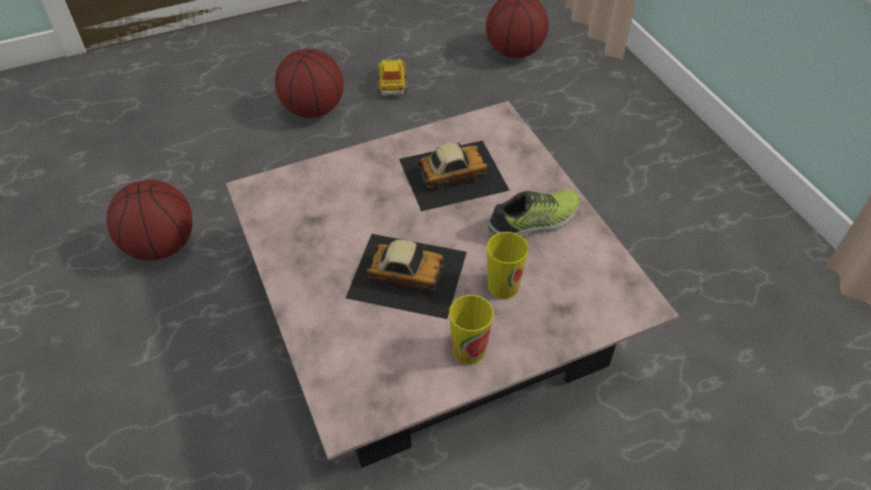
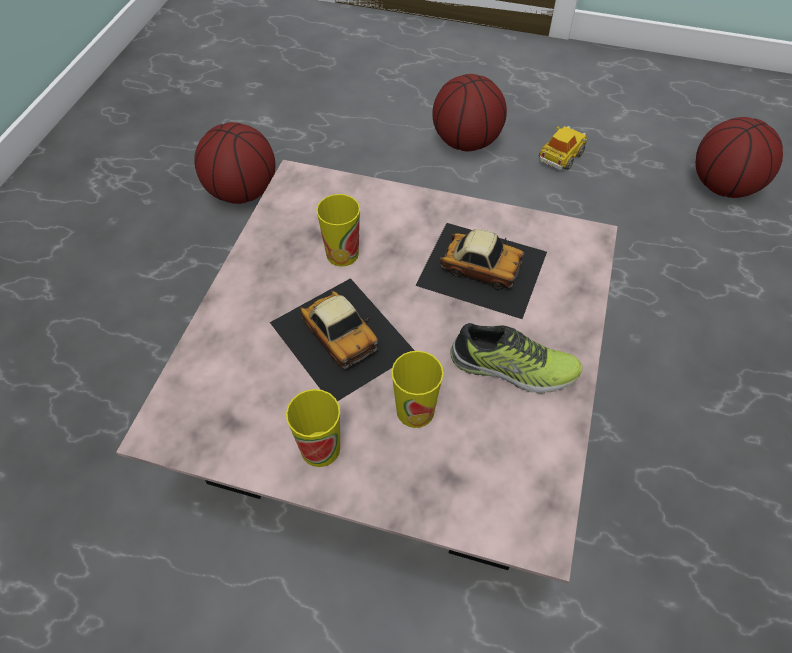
camera: 40 degrees right, 5 degrees up
(348, 221) = (342, 254): none -> cup

